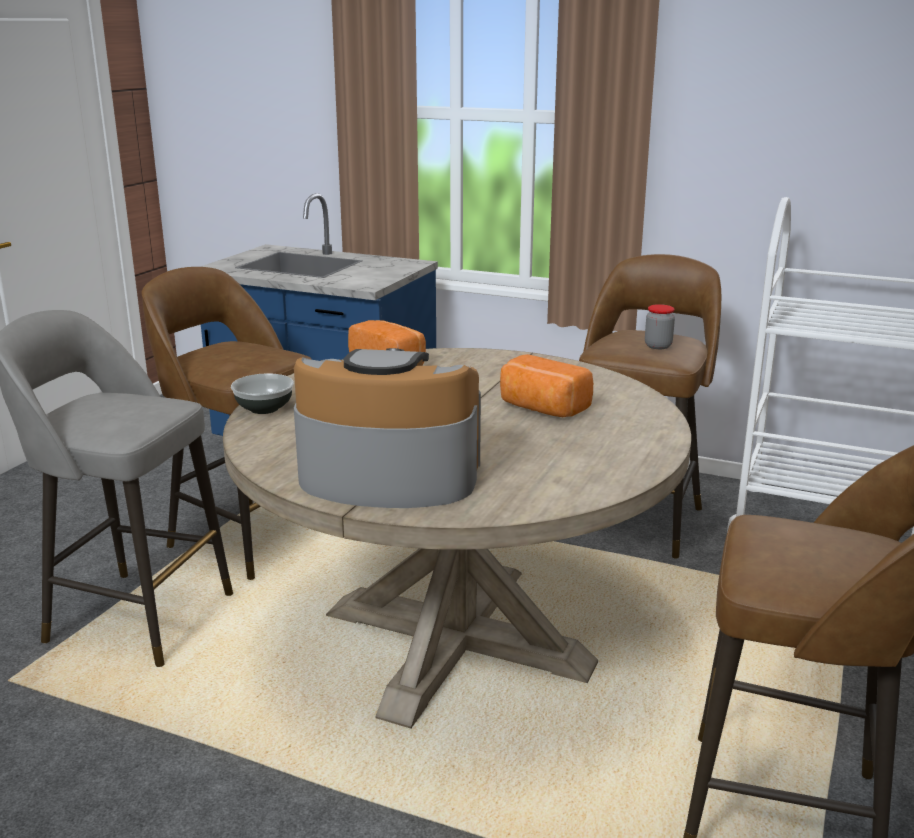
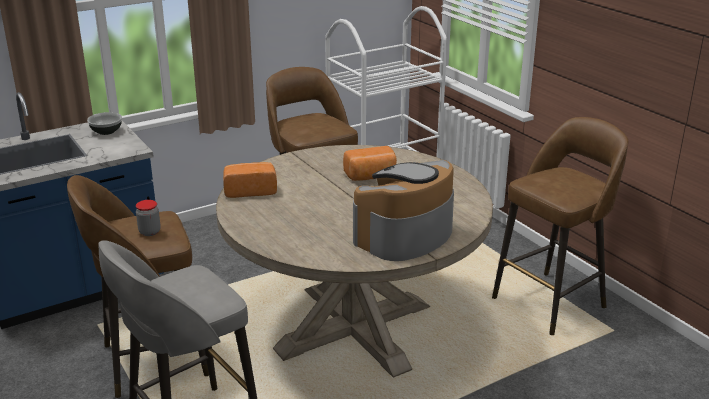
camera: 55 degrees left, 5 degrees up
(263, 409) = (266, 243): bowl -> bowl (106, 132)
(658, 346) = (321, 123): jar -> jar (149, 232)

